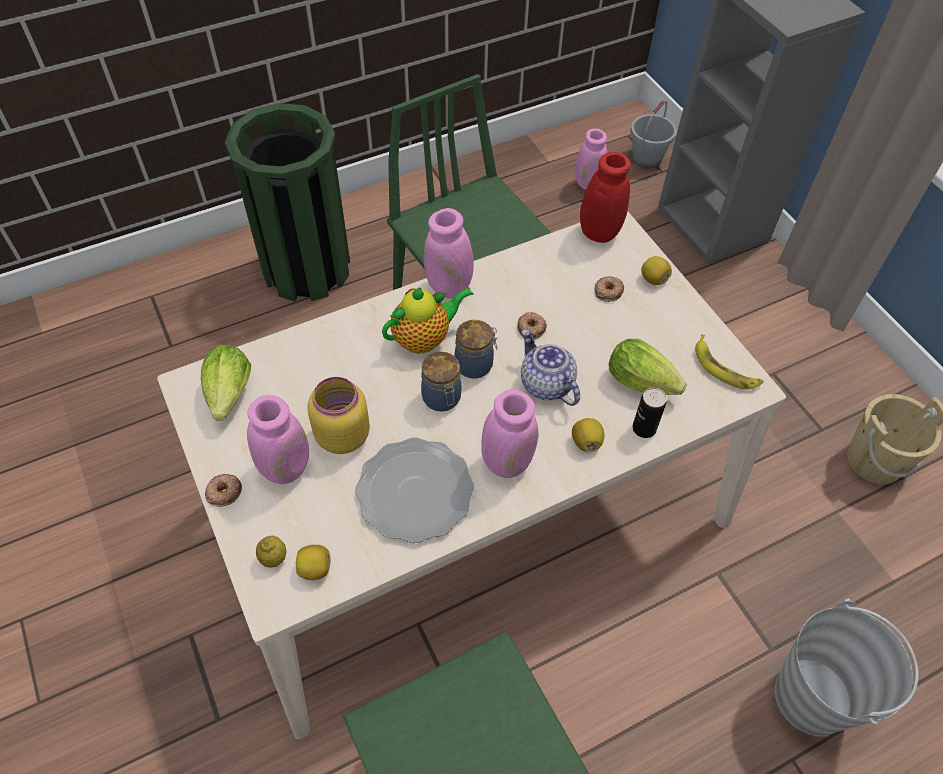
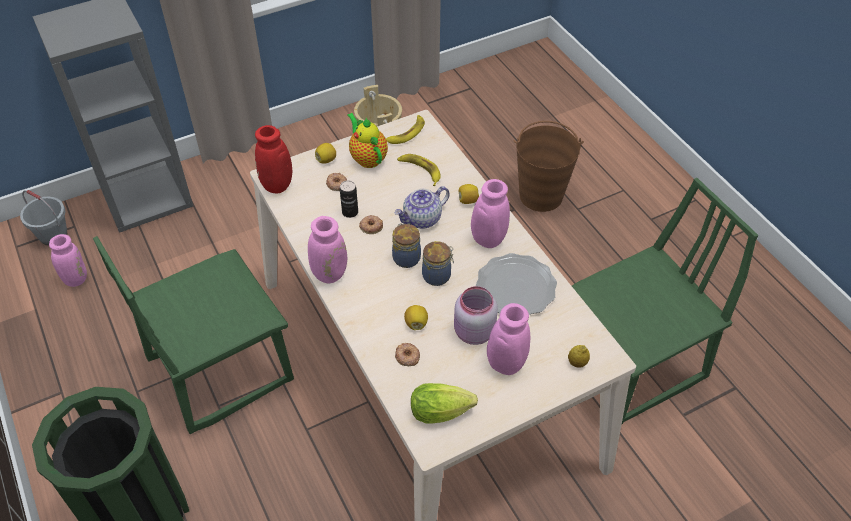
camera: 90 degrees left, 5 degrees down
(223, 491) = (529, 401): donut -> donut (407, 356)
(315, 569) = (581, 338): lemon -> lemon (416, 323)
(342, 434) = (473, 332): yellow jar -> pink jar
(424, 338) = (381, 288): teapot -> teapot (367, 158)
(644, 384) = (420, 170): lettuce -> banana
(644, 428) = (455, 173): can -> can (350, 212)
(812, 697) = (541, 195): grey bucket -> brown bucket

